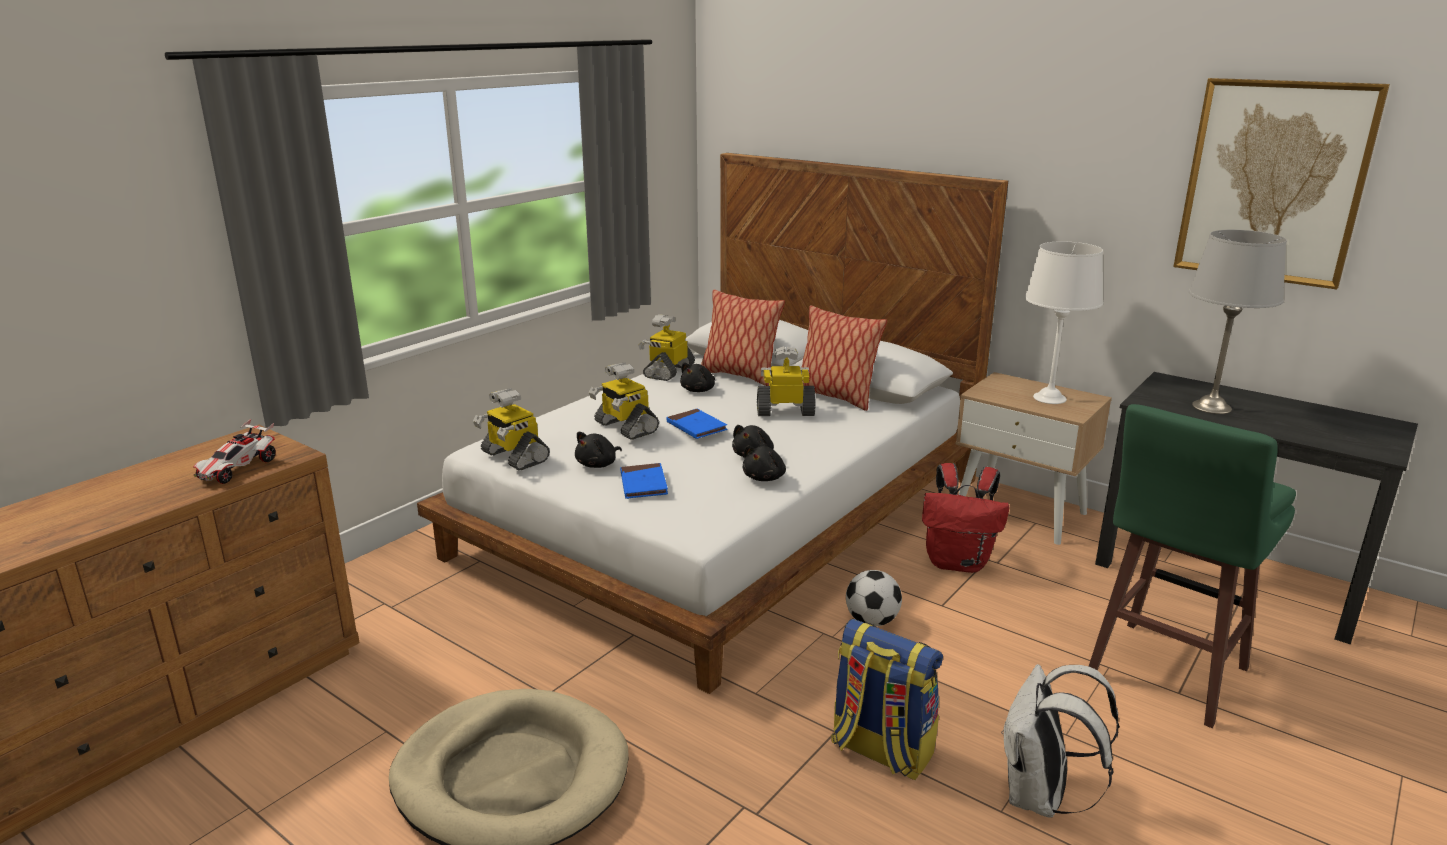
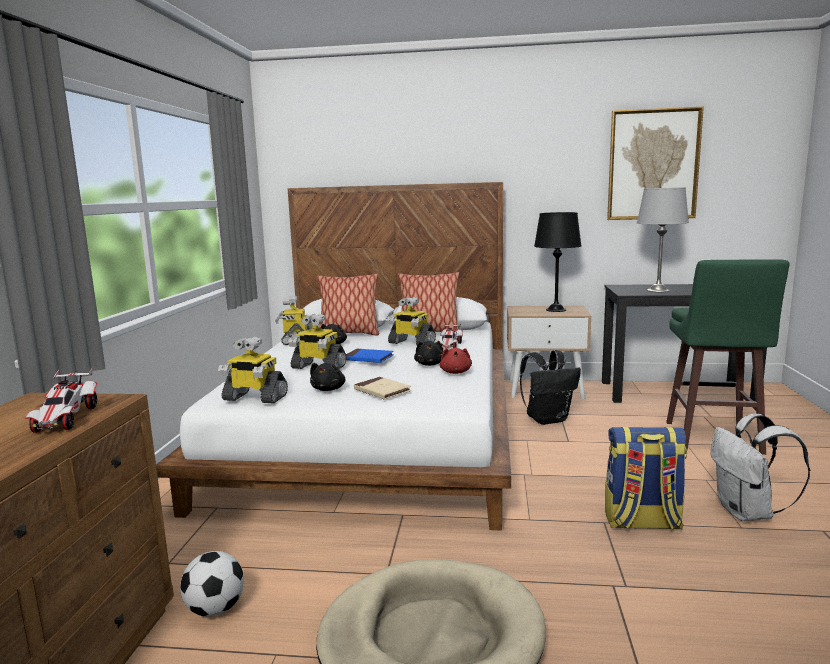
camera: 30 degrees left, 10 degrees down
(643, 484) = (382, 391): blue book -> beige book
(765, 478) = (456, 372): black plush toy -> red plush toy
(785, 411) = (411, 343): toy robot -> toy robot turned 120 degrees counterclockwise
(823, 430) = (450, 346): none -> toy car
(872, 621) = (542, 460): football -> football (215, 609)
(958, 562) = (547, 419): red backpack -> black backpack
(1049, 398) = (556, 310): white table lamp -> black table lamp

